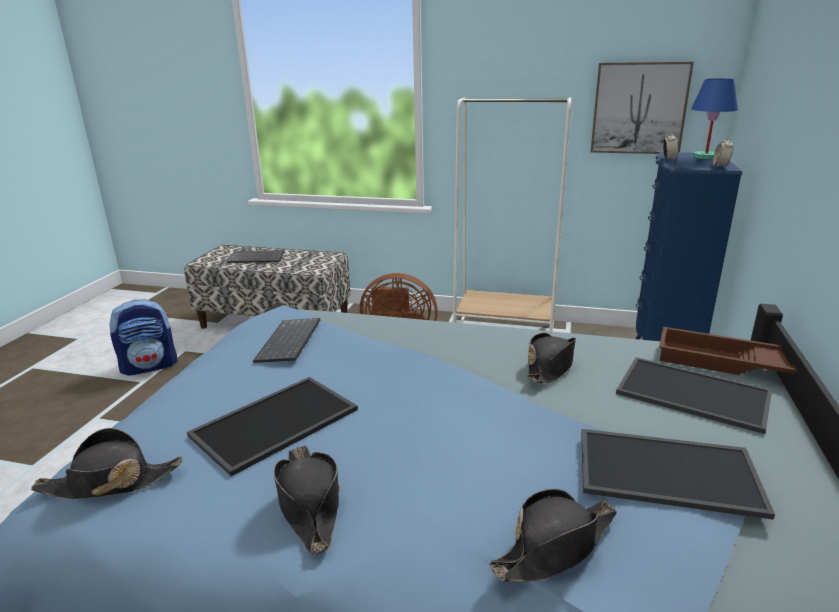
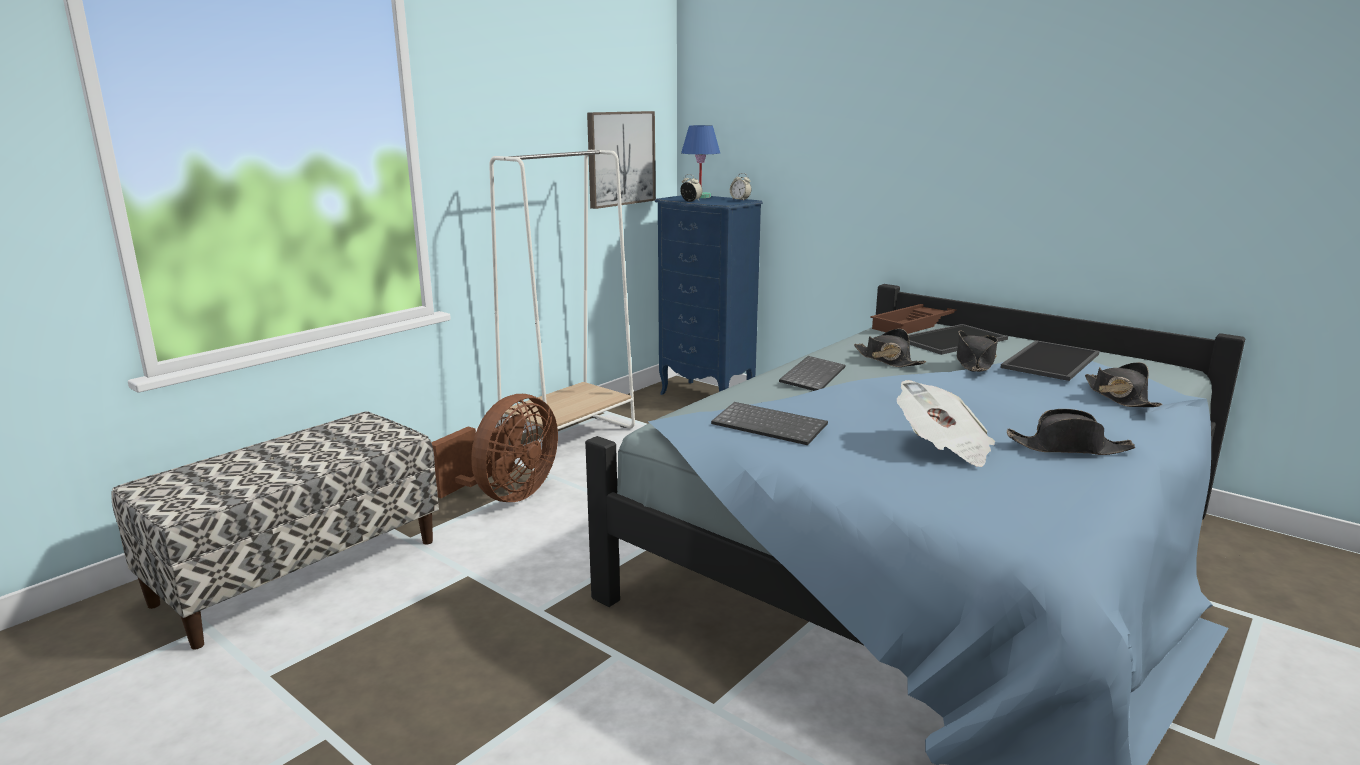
camera: 65 degrees left, 5 degrees down
(110, 482) = (1021, 519): black hat -> black hat (974, 362)
(150, 366) = (274, 723): backpack -> none
(257, 258) = (261, 466): keyboard -> keyboard (811, 375)
(275, 424) = (943, 448): tray -> newspaper

